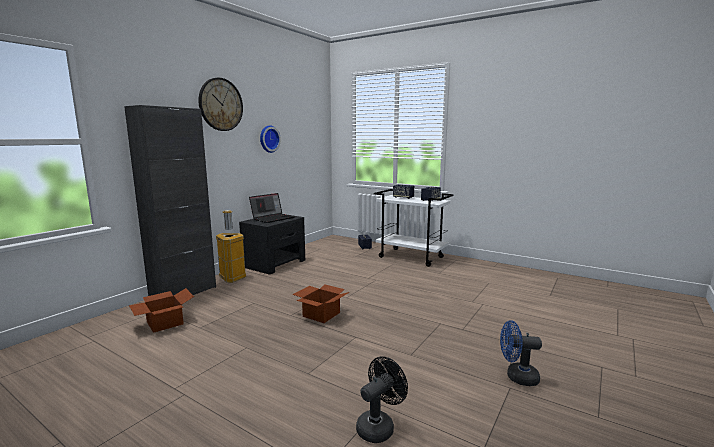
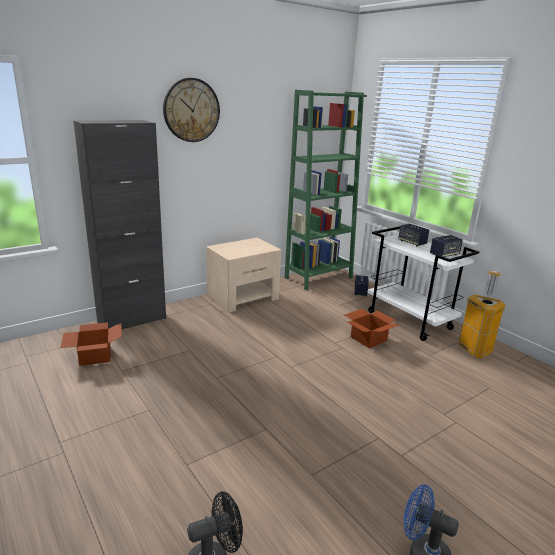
camera: 20 degrees right, 10 degrees up
(231, 278) = (187, 310): trash can -> trash can (474, 350)
(268, 139) = (253, 149): wall clock -> none
(273, 218) = (245, 246): laptop -> none
(275, 263) = (243, 297): black nightstand -> beige nightstand
(321, 314) = (248, 384): cardboard box -> cardboard box (368, 338)
(327, 244) = (318, 278): none -> green bookcase

